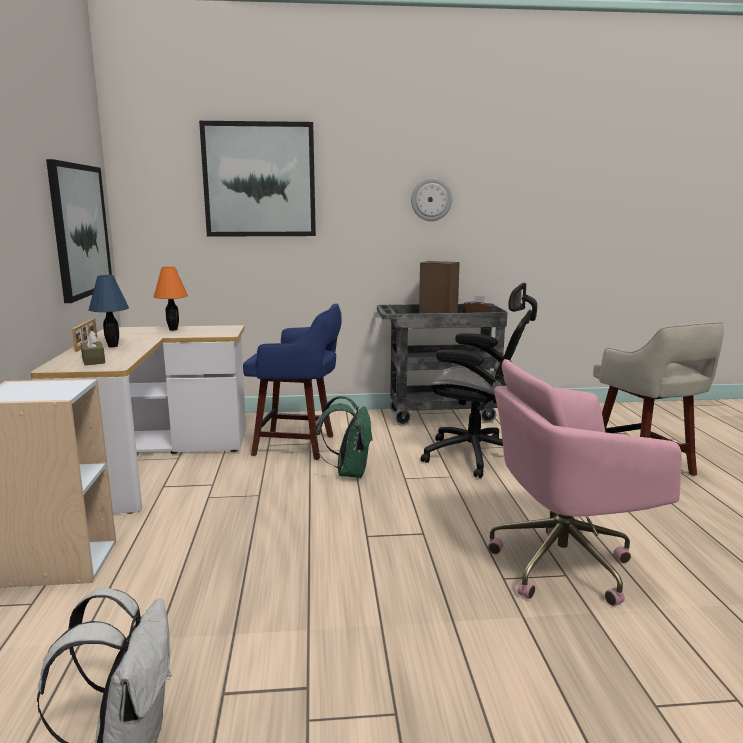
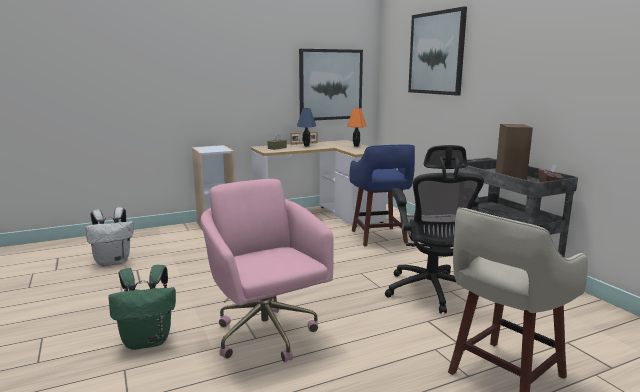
camera: 70 degrees right, 0 degrees up
(349, 472) = (353, 257): green backpack -> green backpack (148, 341)
(431, 199) = (539, 66): wall clock -> none

